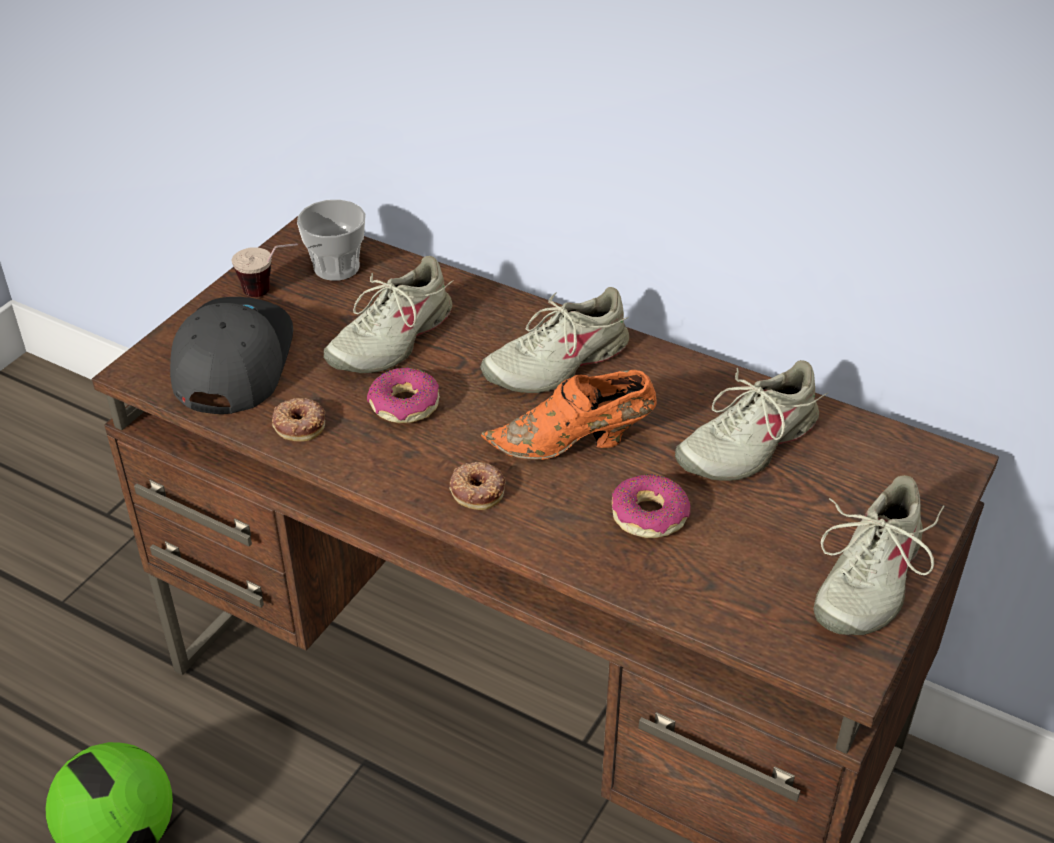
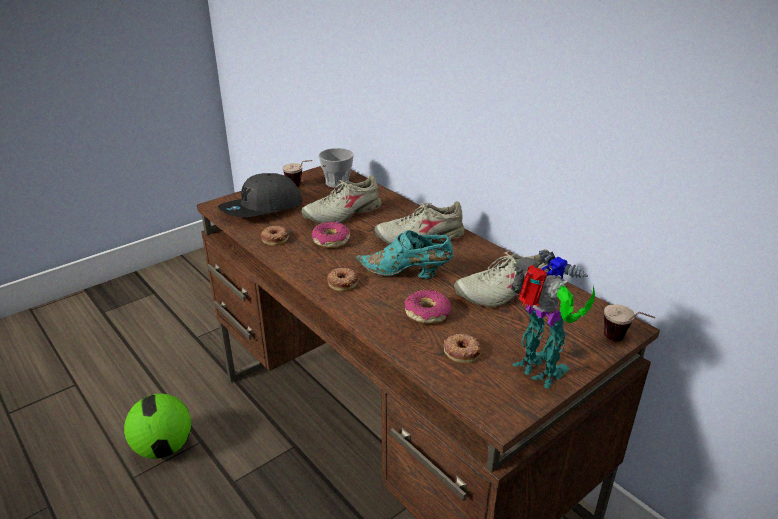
camera: 20 degrees right, 10 degrees down
(231, 361) = (262, 209): grey cap -> grey cap turned 150 degrees counterclockwise
(575, 444) = (407, 273): orange shoe -> turquoise shoe
(738, 573) = (462, 351): none -> donut
(867, 579) = (539, 372): beige shoe -> toy robot
(958, 493) = (623, 342): none -> cup

